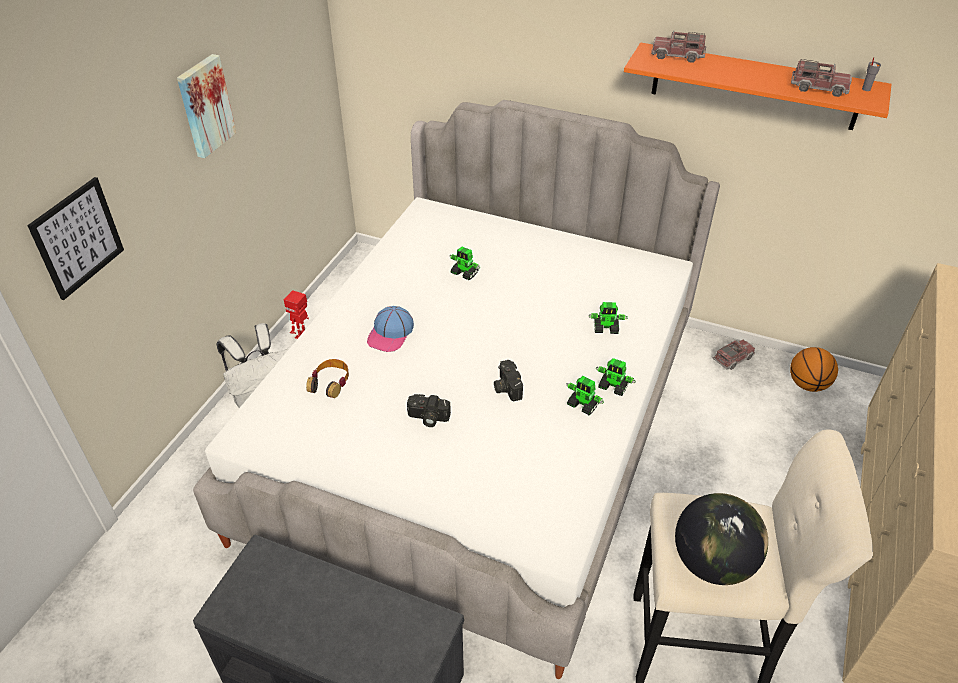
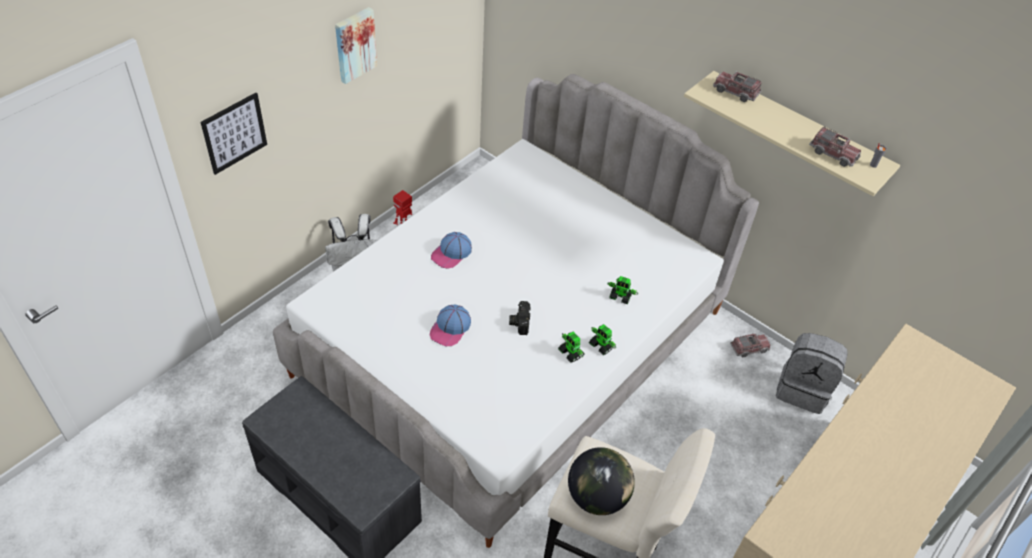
camera: 15 degrees right, 5 degrees up
(330, 382) = (391, 280): headphones -> none
(427, 418) = (450, 328): camera -> cap
(464, 273) = (530, 218): toy robot -> none
(754, 86) = (796, 133): orange shelf -> beige shelf
(808, 384) = (803, 389): basketball -> grey backpack

